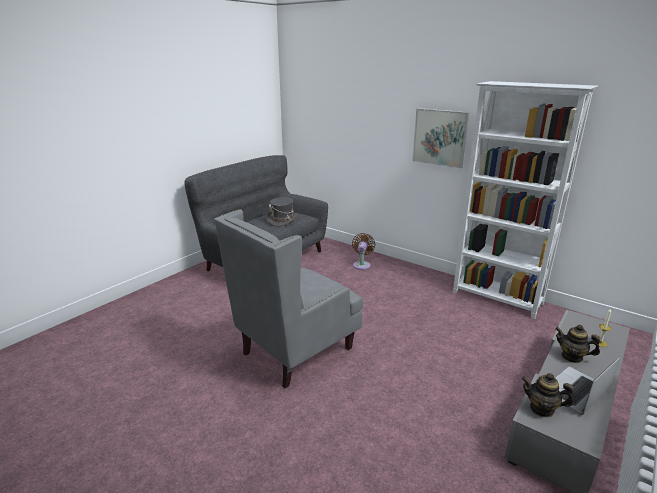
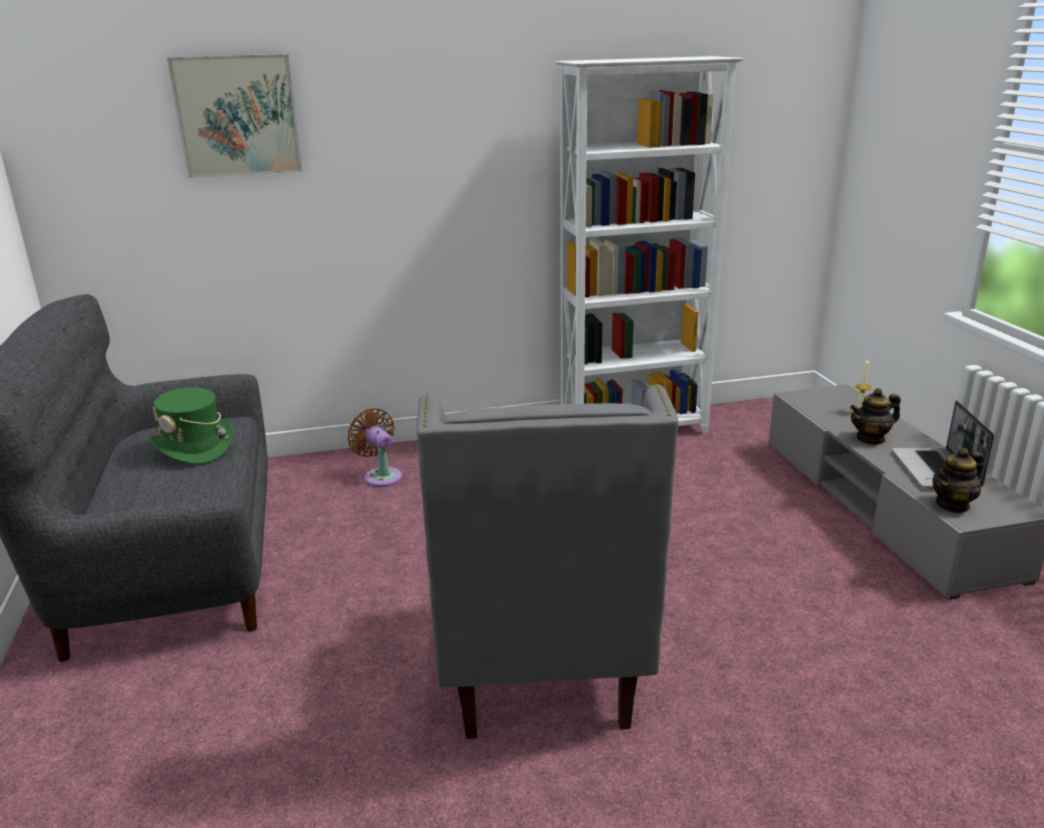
camera: 50 degrees left, 0 degrees up
(282, 220) = (194, 447): grey hat -> green hat
(439, 137) = (470, 178): picture -> picture (237, 116)

